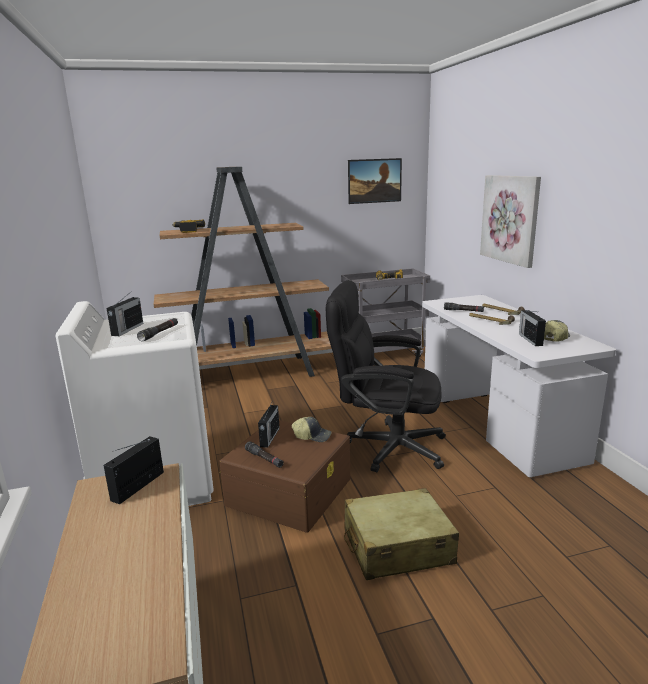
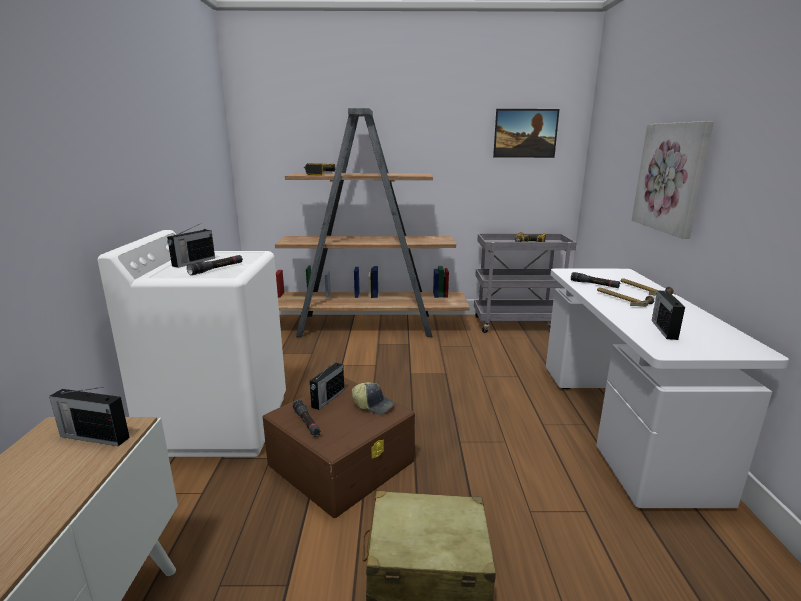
camera: 15 degrees right, 0 degrees up
(139, 485) = (94, 436): radio -> radio turned 120 degrees counterclockwise
(386, 446) = (472, 429): black office chair -> none
(554, 337) = (700, 331): cap -> none

